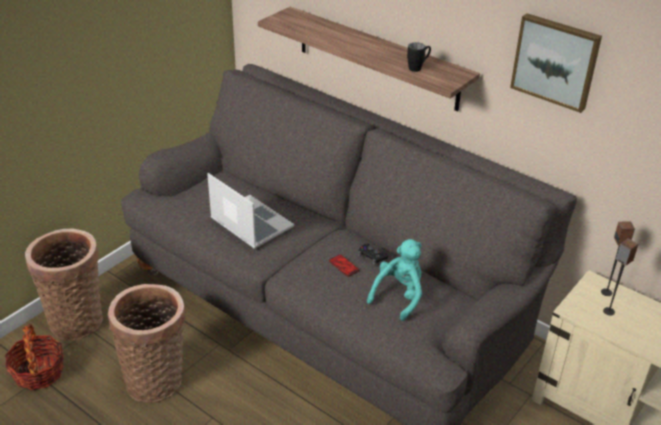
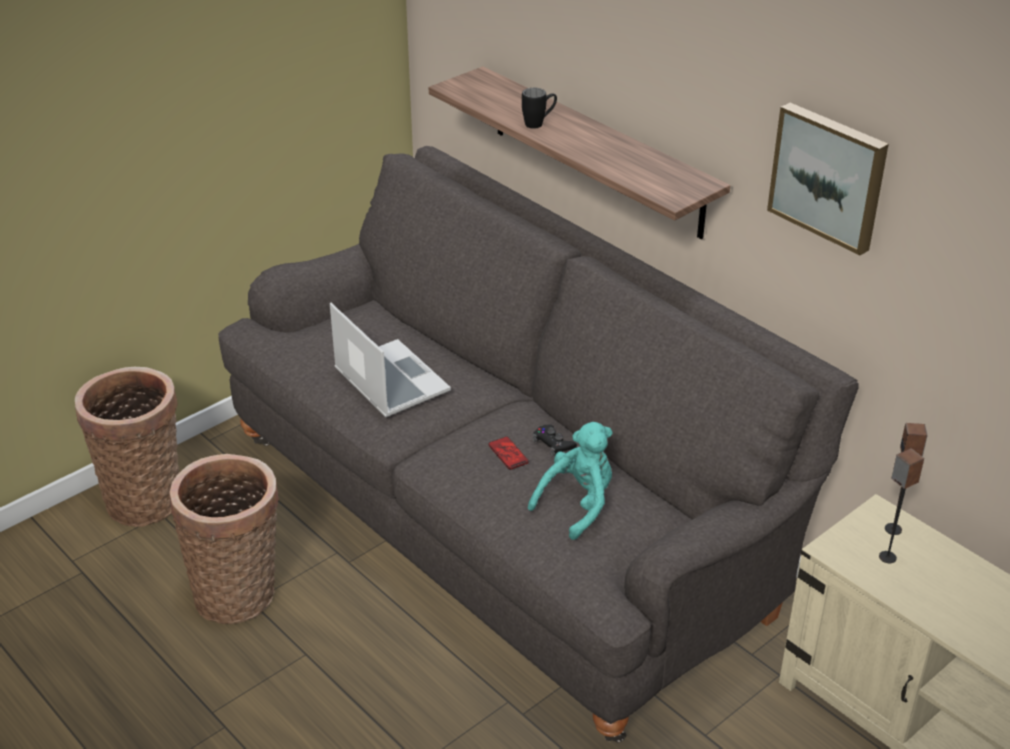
camera: 10 degrees right, 0 degrees up
(38, 372) = (80, 566): basket -> none
(418, 68) = (640, 171): black mug -> black mug (539, 123)

